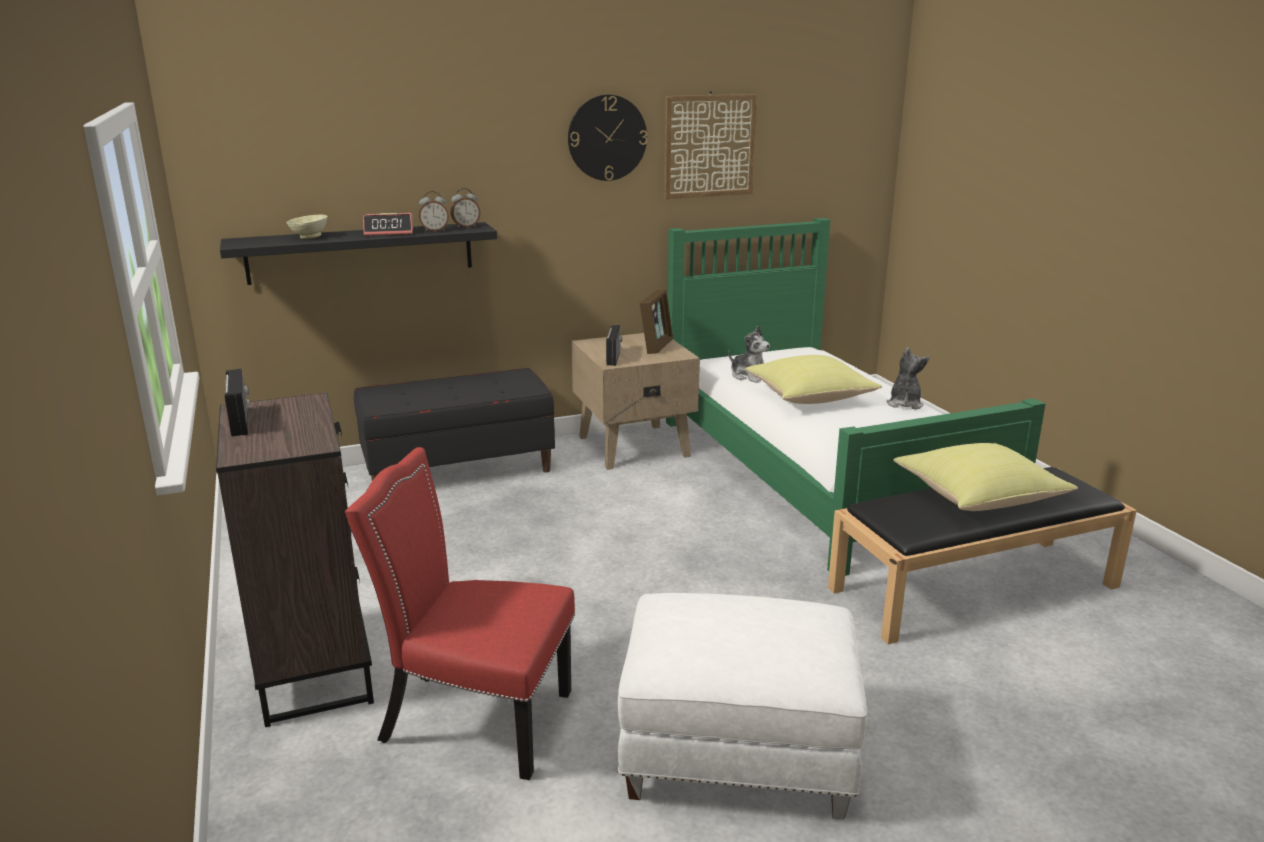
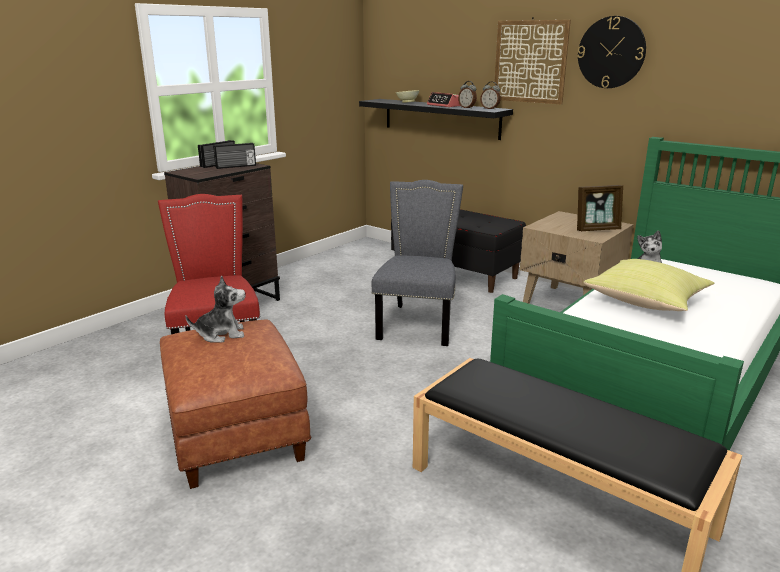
camera: 60 degrees right, 0 degrees up
(580, 542) = (417, 325): none -> grey chair
(614, 358) = (550, 225): radio -> radio (236, 166)
(710, 144) = (709, 64): picture -> picture (530, 60)
(735, 754) = (234, 433): white ottoman -> brown ottoman
(904, 404) = (716, 339): plush toy -> plush toy (221, 334)
(978, 498) = (563, 407): yellow pillow -> none

